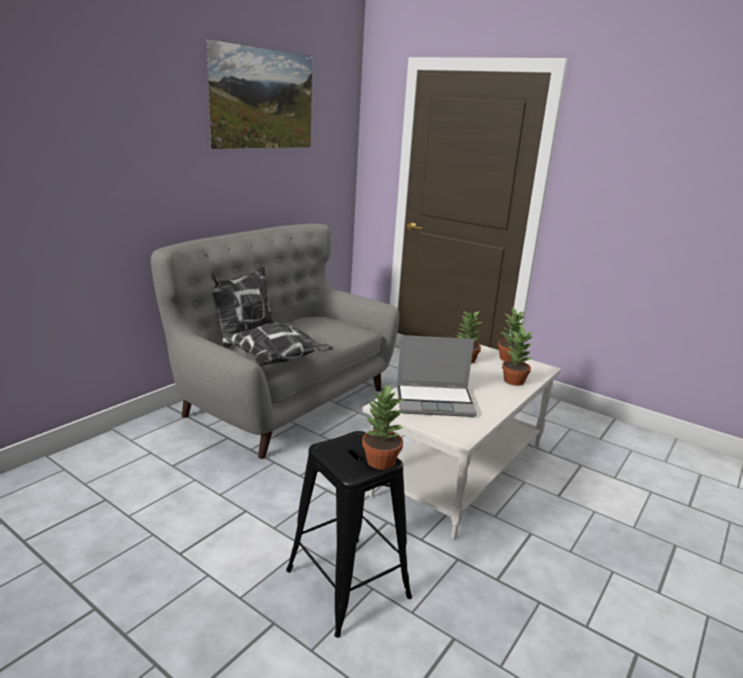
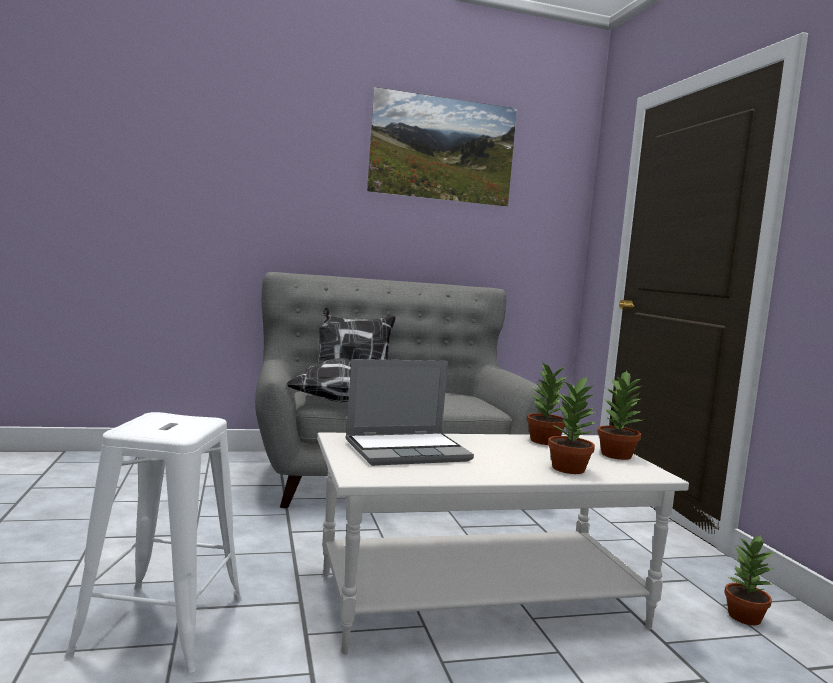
camera: 40 degrees right, 15 degrees down
(348, 584) = (161, 627): black stool -> white stool
(380, 461) = (172, 434): potted plant -> potted plant (743, 617)
(435, 401) = (408, 451): laptop -> laptop turned 60 degrees counterclockwise

